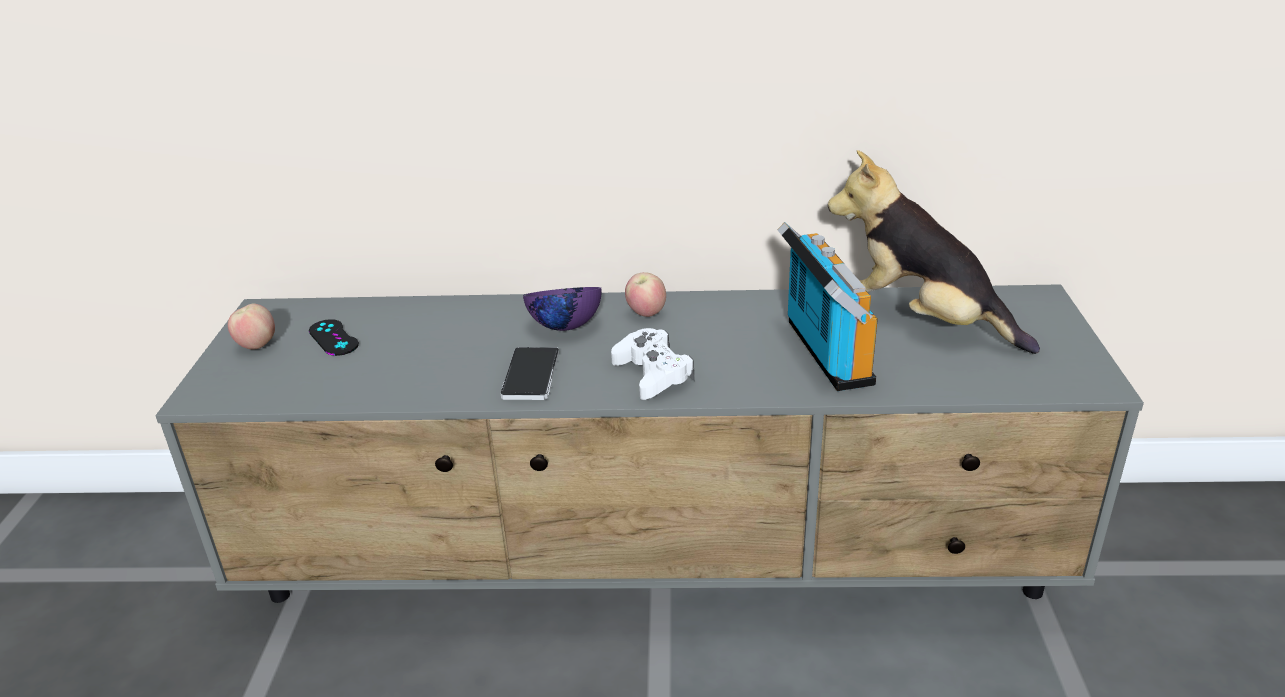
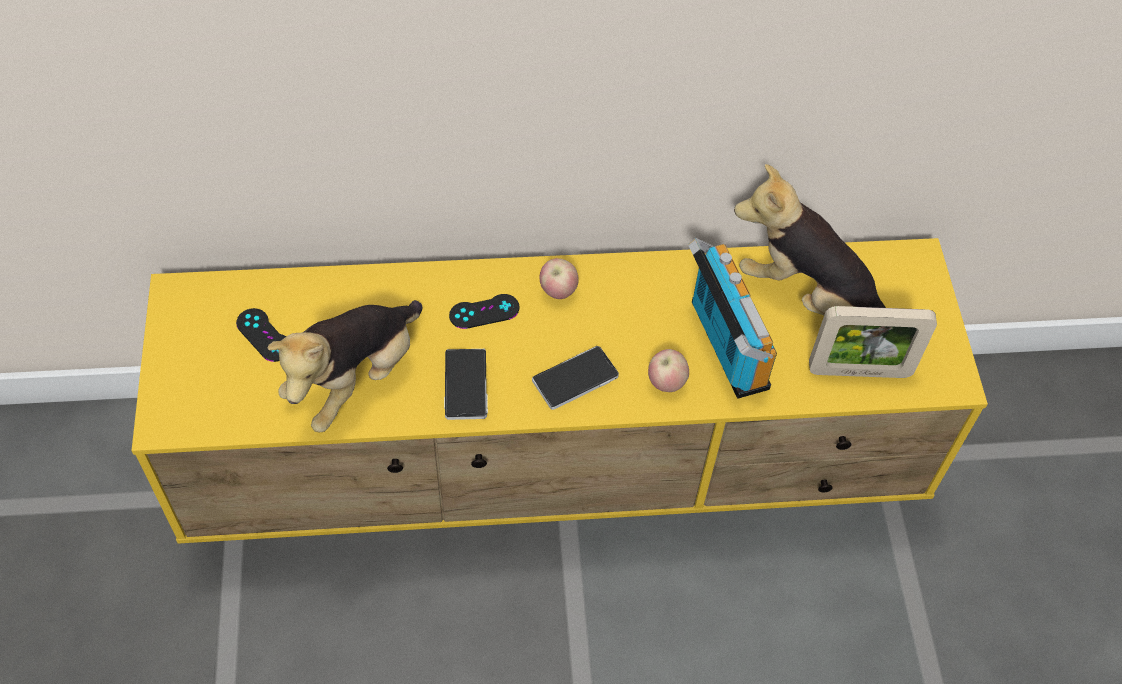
camera: 10 degrees left, 25 degrees up
(257, 345) = (192, 348): apple -> apple (666, 382)
(413, 369) = (355, 379): none -> plush toy
(565, 326) = (484, 311): purple bowl -> black game controller
(652, 373) = (575, 379): white game controller -> phone
(656, 563) = (558, 467): grey tv stand -> yellow tv stand
(981, 374) = (859, 371): none -> picture frame

